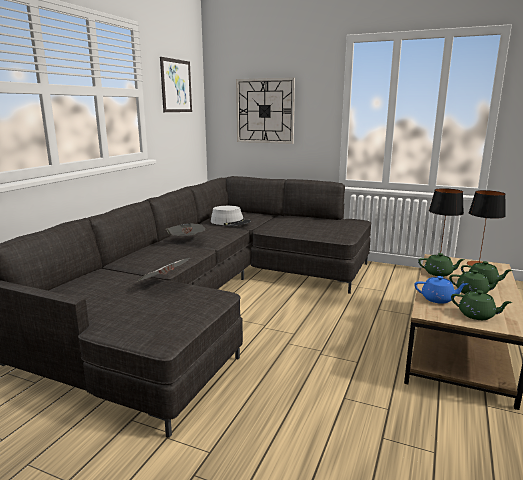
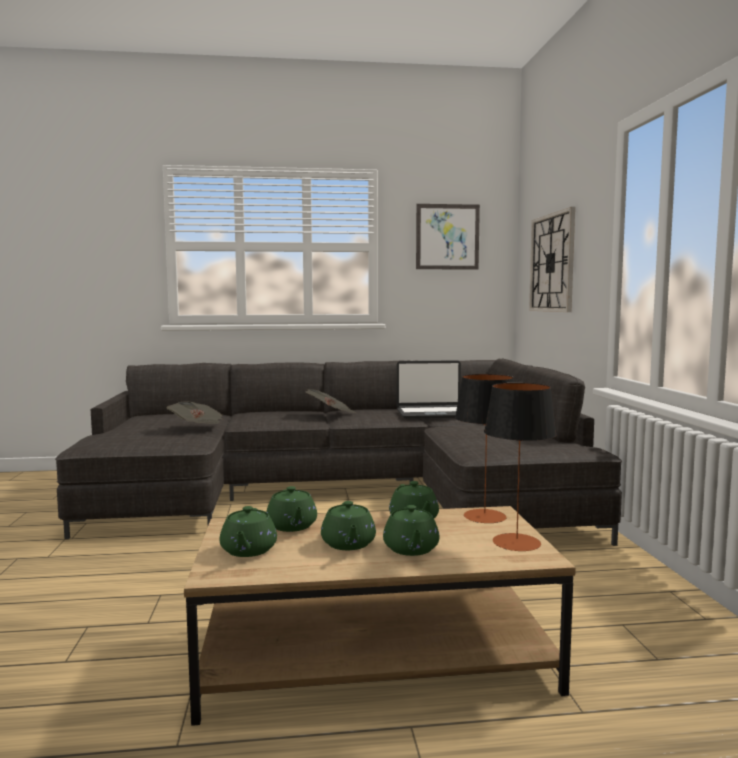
camera: 60 degrees right, 10 degrees down
(230, 222) = (432, 414): grey hat -> laptop
(438, 299) = (292, 526): blue teapot -> green teapot

